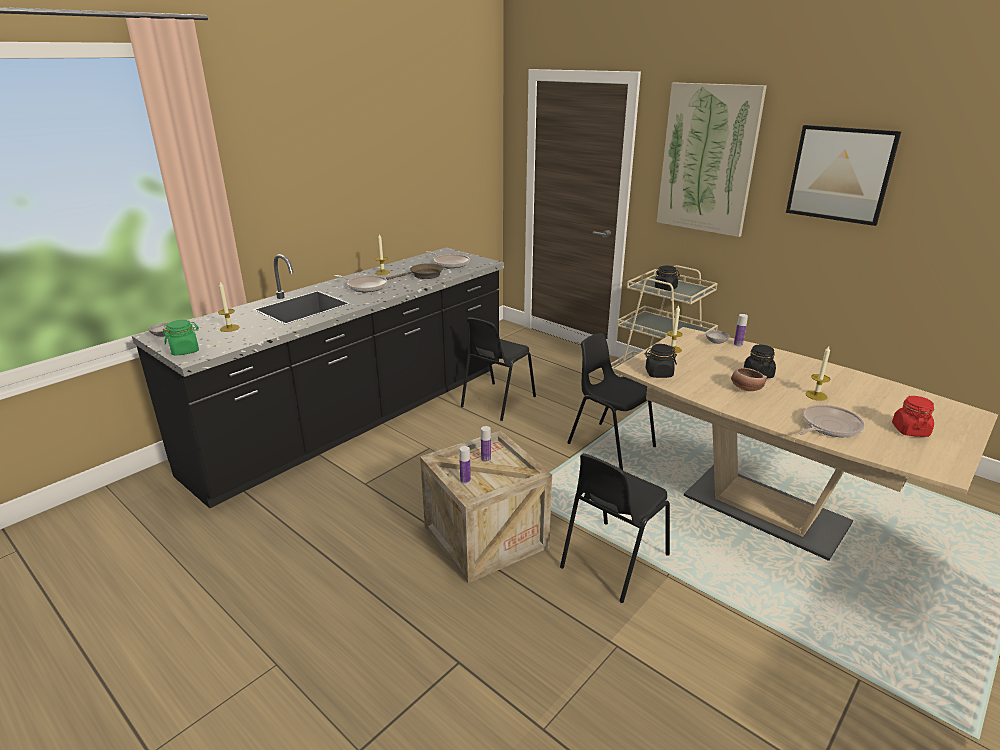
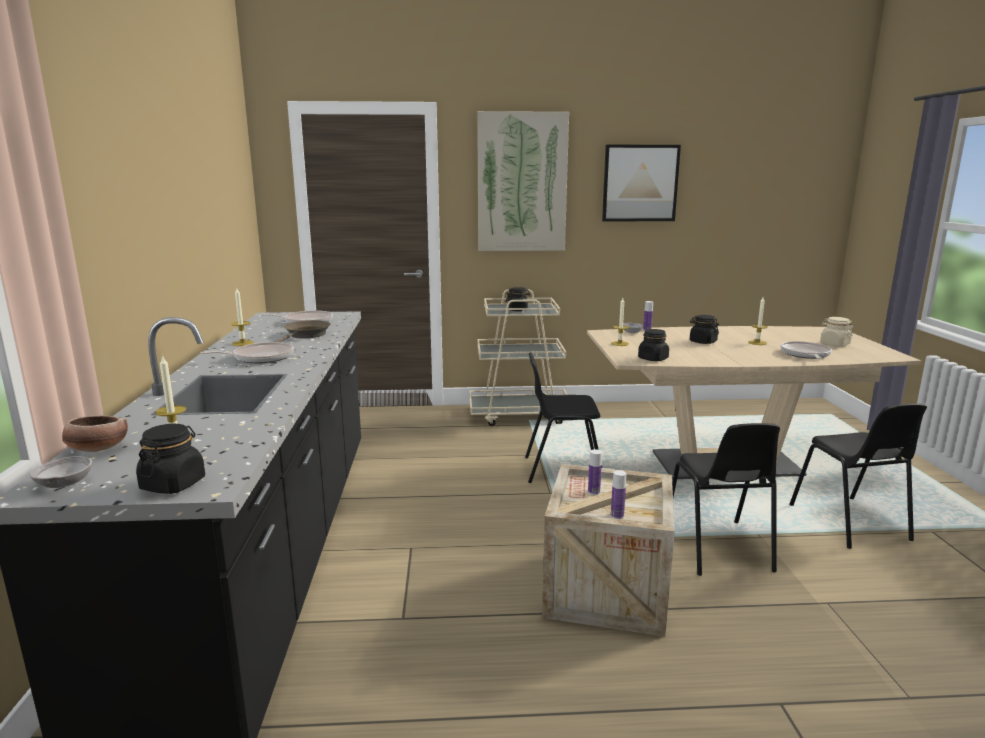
camera: 45 degrees left, 10 degrees down
(185, 351) = (173, 484): green jar -> black jar
(497, 402) = (404, 478): black chair -> black chair (849, 523)
(745, 389) = (719, 351): bowl -> bowl (96, 449)
(910, 430) = (834, 344): red jar -> beige jar

